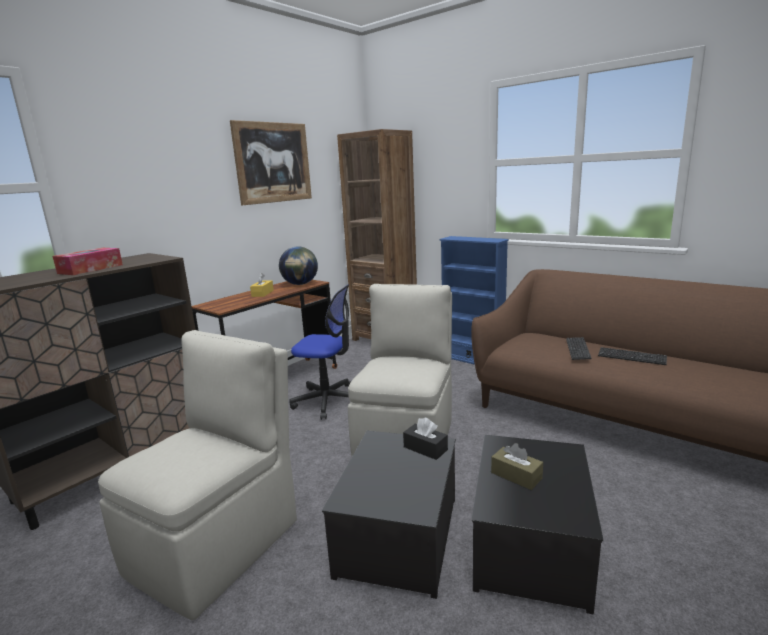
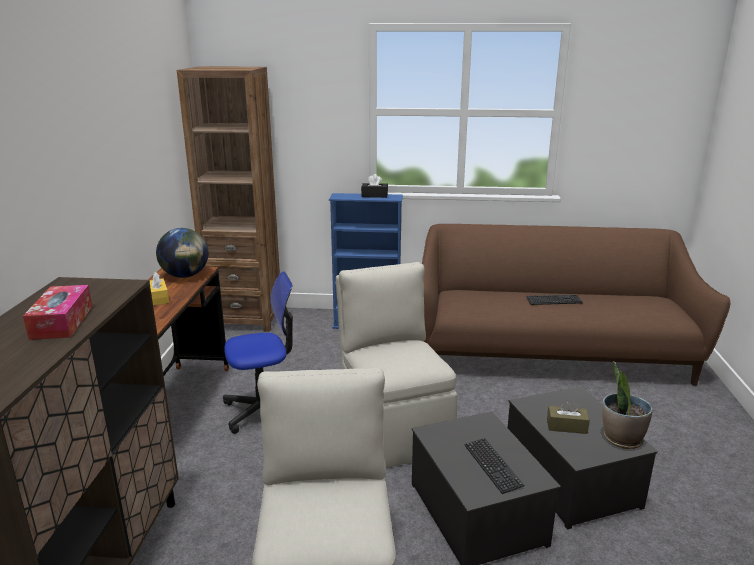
camera: 35 degrees left, 5 degrees up
(273, 163) = (127, 118): picture -> none
(425, 448) = (480, 427): black tissue box -> black tissue box (374, 195)
(568, 509) = (621, 439): none -> potted plant
(577, 349) = (509, 301): keyboard -> keyboard (492, 466)

